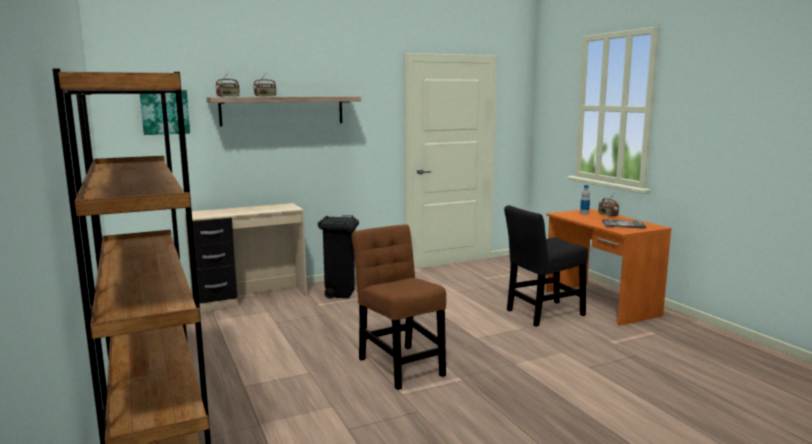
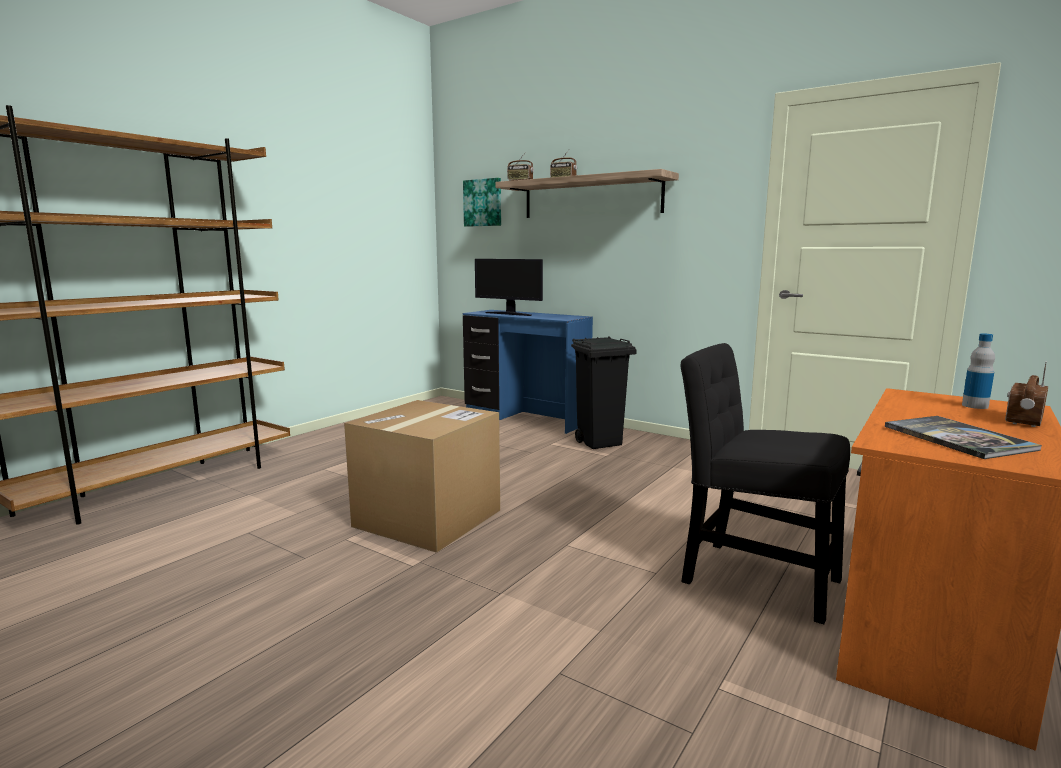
camera: 60 degrees right, 0 degrees up
(231, 212) = (509, 314): none -> monitor
(250, 299) = (525, 418): beige desk -> blue desk
(399, 364) = (428, 518): brown chair -> cardboard box

